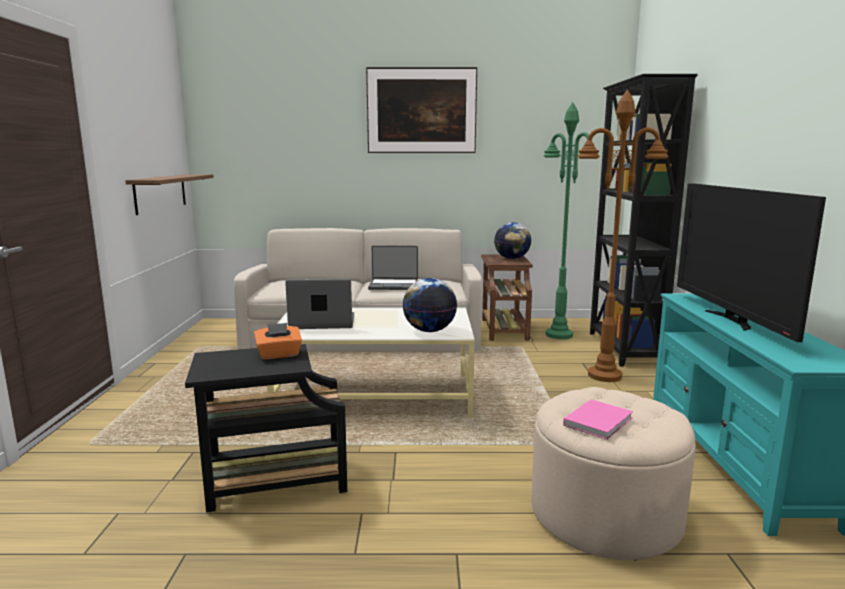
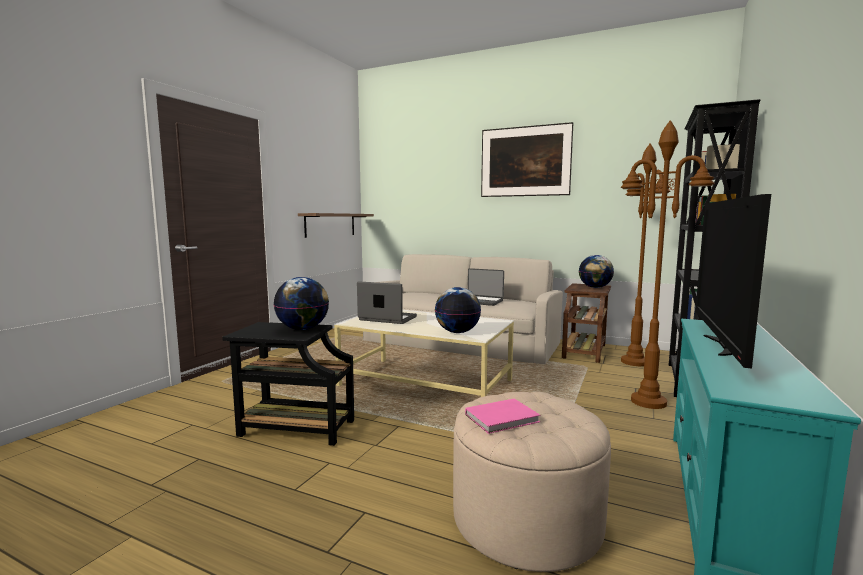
camera: 25 degrees right, 5 degrees down
(279, 355) = (303, 329): orange tissue box -> globe
(559, 335) = (634, 362): green floor lamp -> brown floor lamp

